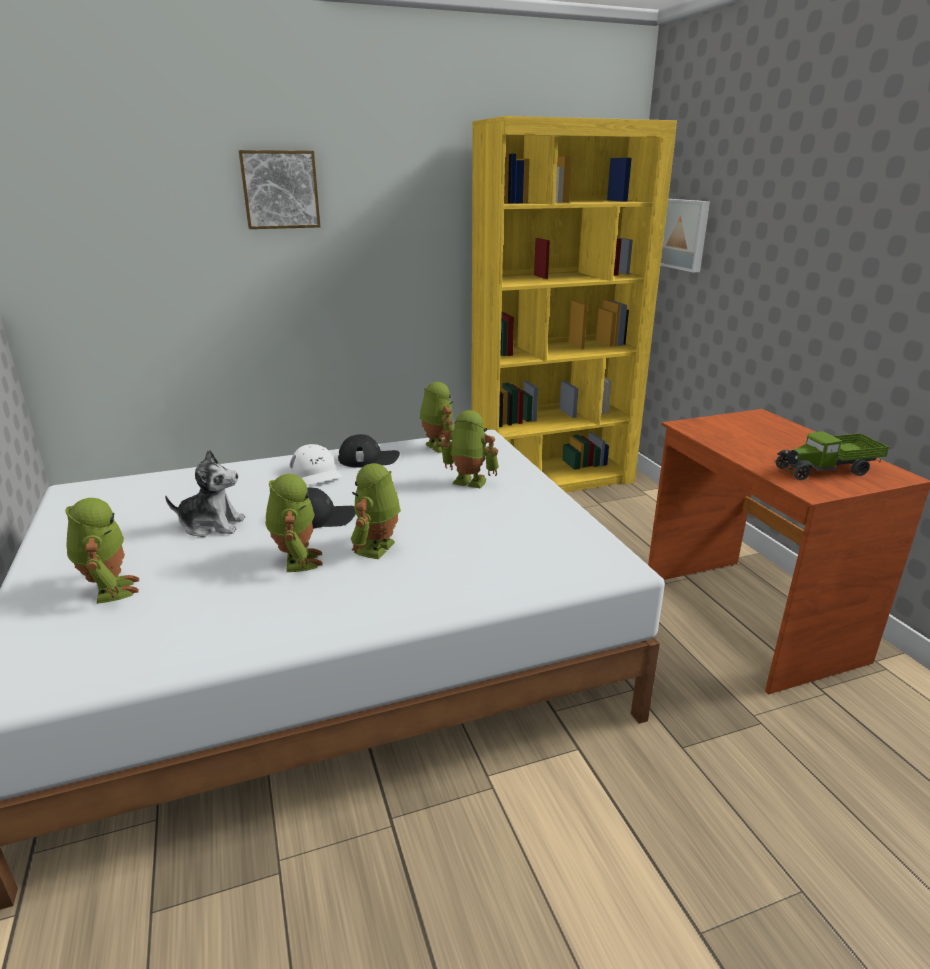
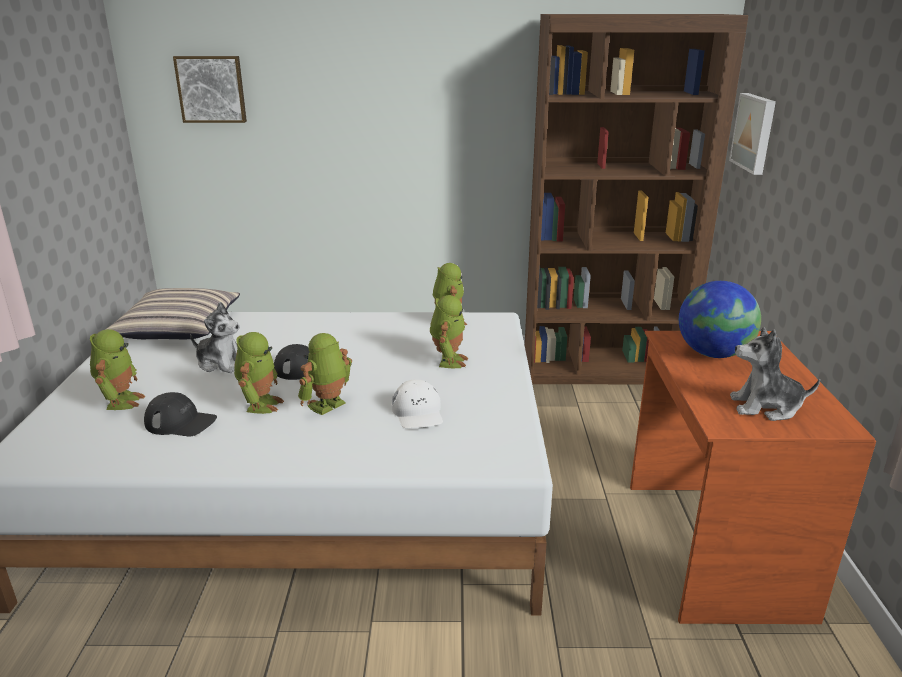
camera: 20 degrees right, 0 degrees up
(123, 495) = (177, 327): none -> pillow
(280, 190) = (357, 76): picture -> picture (211, 89)
(316, 473) = (330, 331): white cap -> white cap (418, 412)
(369, 458) = (382, 325): black cap -> black cap (181, 422)
(468, 483) = (448, 361): toy robot -> toy robot turned 60 degrees clockwise
(552, 480) = (603, 369): yellow bookcase -> brown bookcase
(738, 433) = (713, 354): none -> globe
(827, 470) = (765, 407): toy truck -> plush toy

